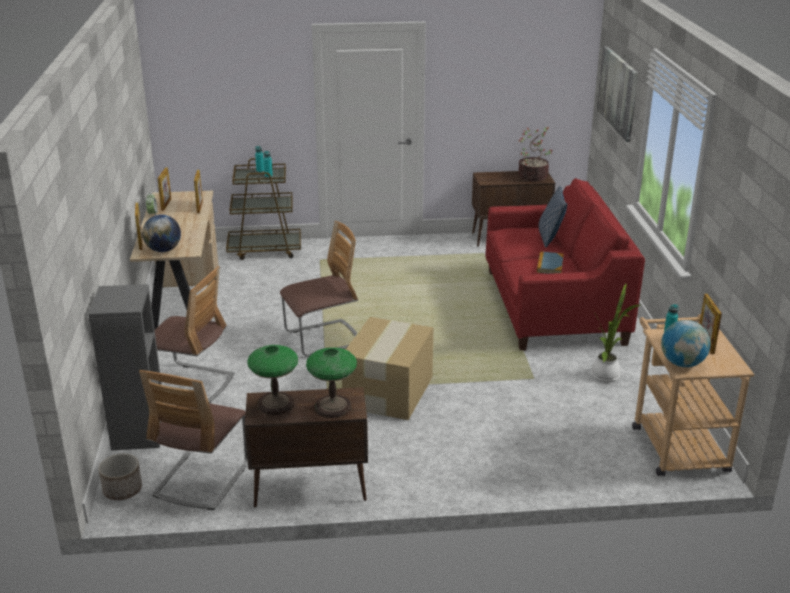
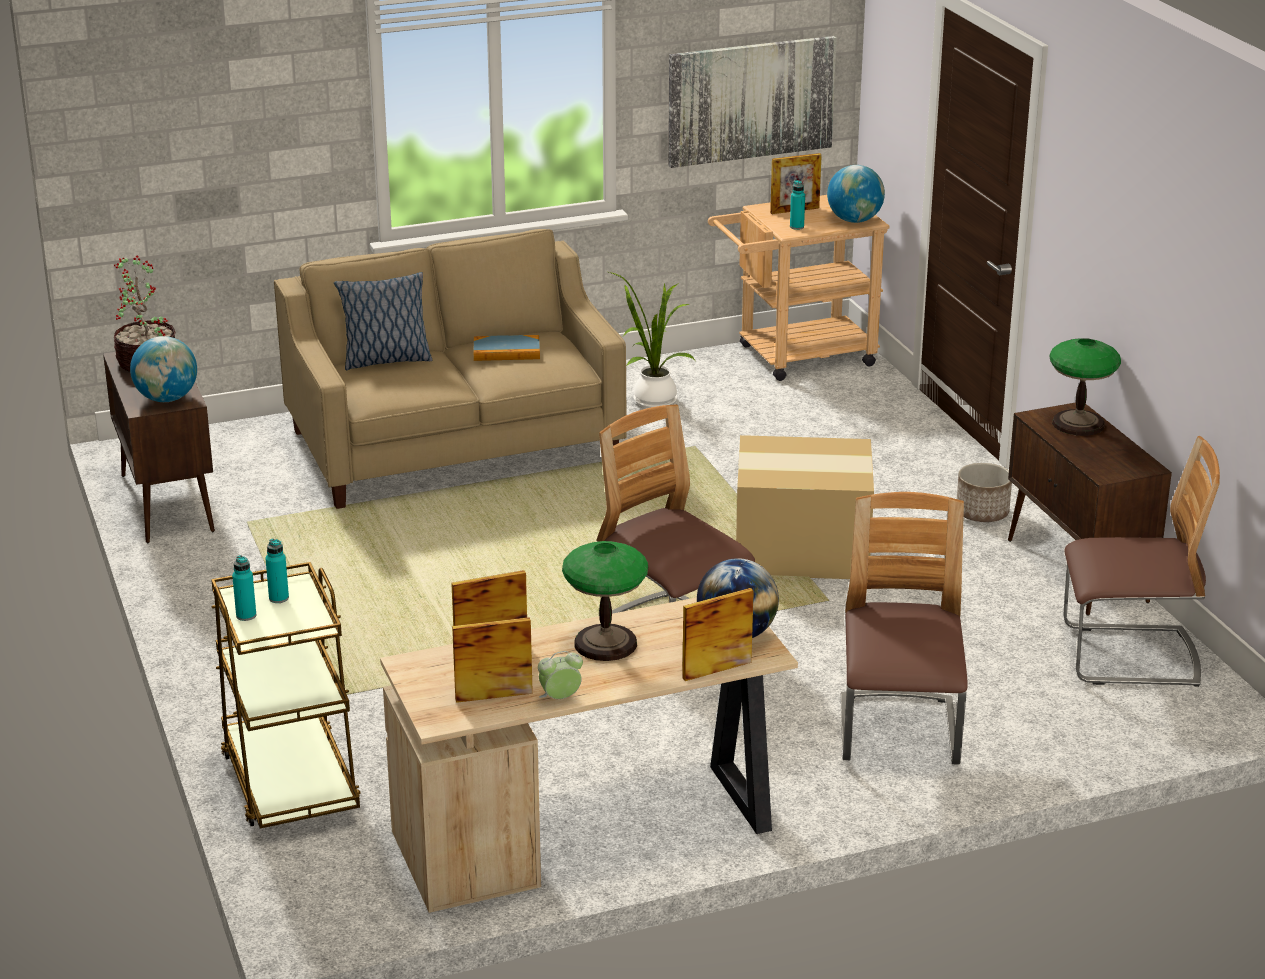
camera: 105 degrees left, 0 degrees up
(122, 490) = (1210, 716): planter -> planter (982, 513)
(138, 432) = (1068, 745): grey bookcase -> none
(276, 404) = (1107, 460): table lamp -> table lamp (605, 643)
(489, 179) = (167, 399): none -> globe
(553, 306) = (453, 446): red sofa -> beige sofa
(618, 92) = (218, 111): picture -> picture (750, 100)

